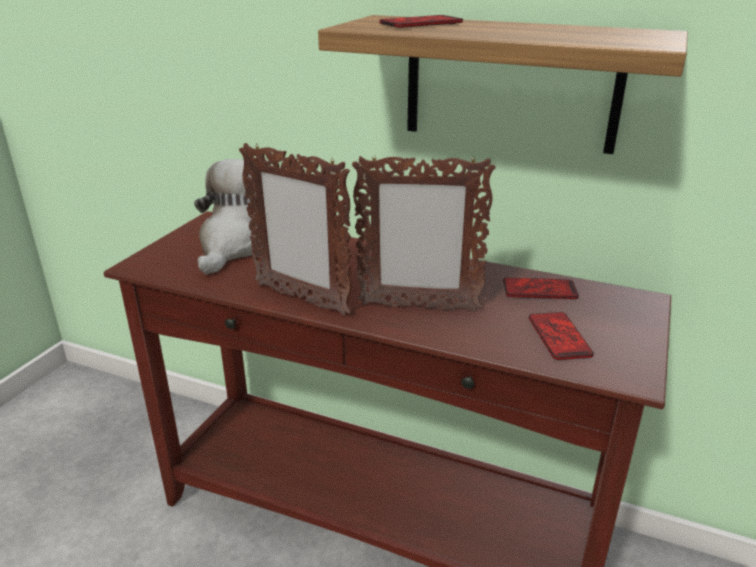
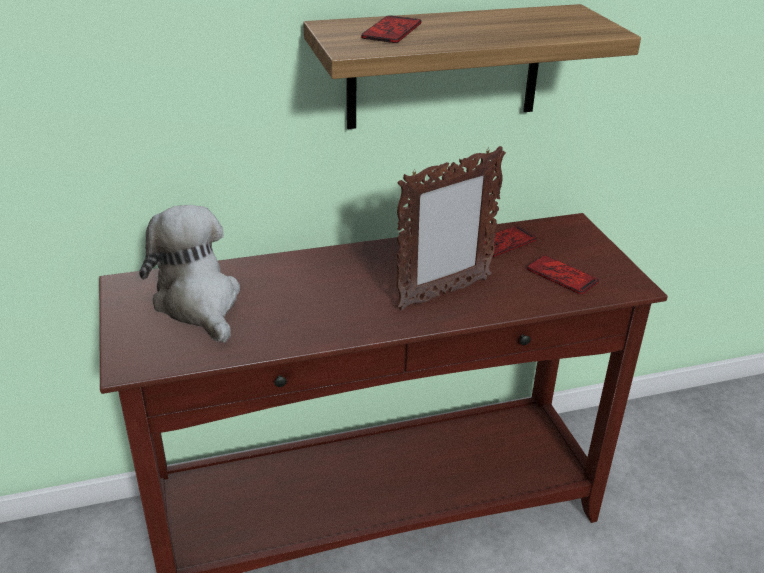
camera: 40 degrees left, 5 degrees up
(301, 299) = (345, 328): picture frame -> none

